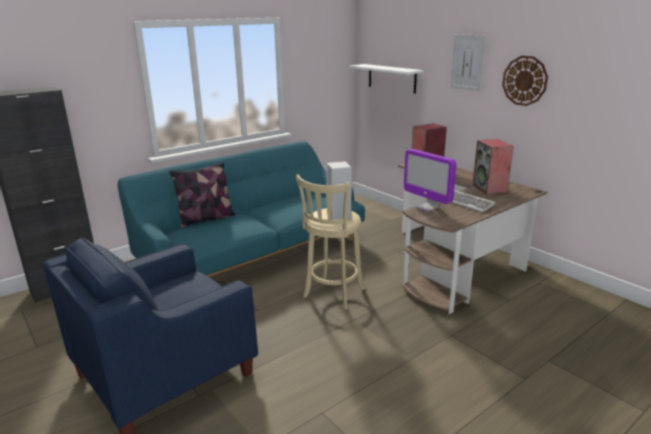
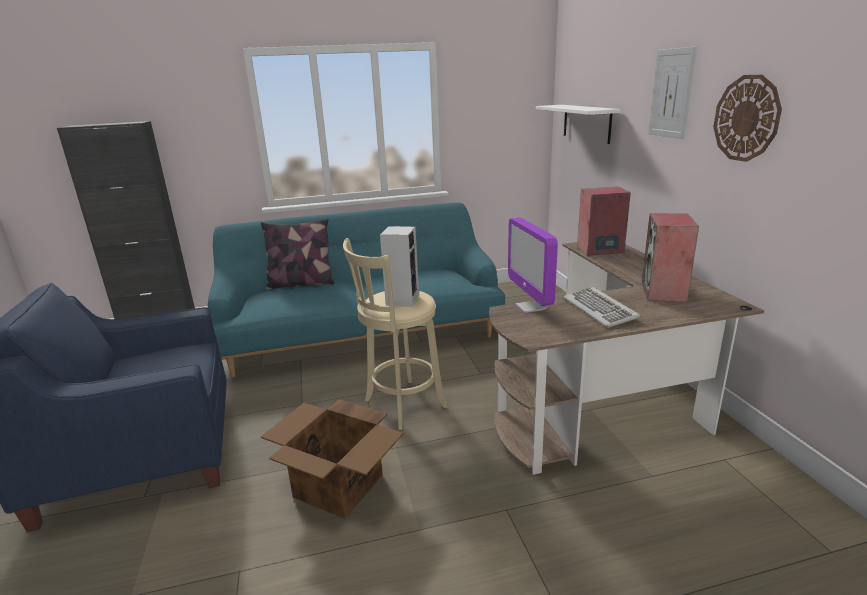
camera: 25 degrees right, 0 degrees up
(338, 350) = (339, 486): none -> cardboard box

